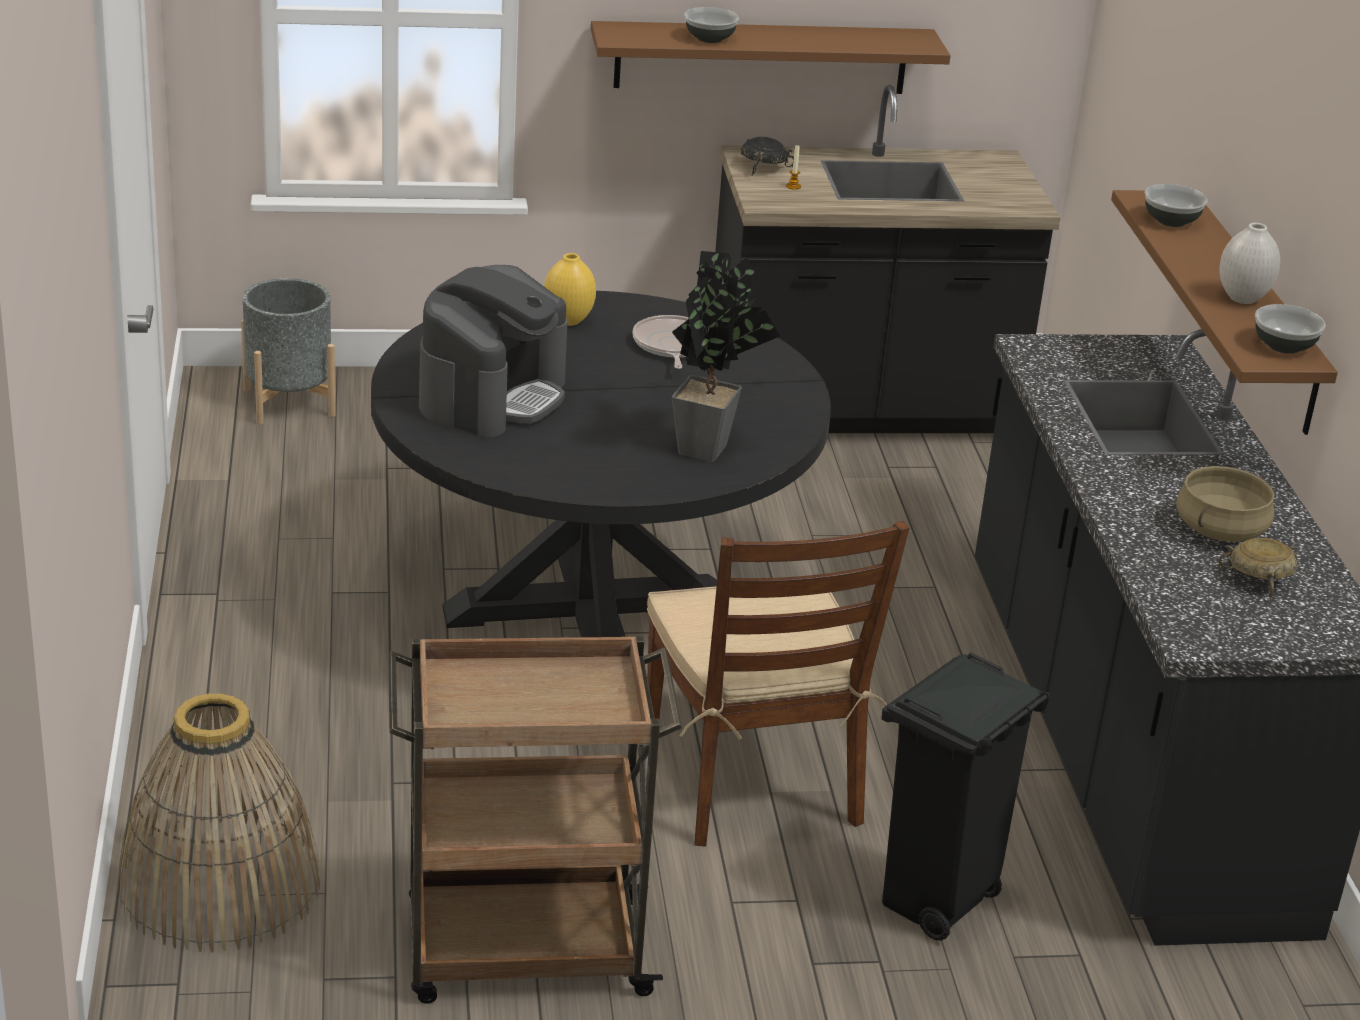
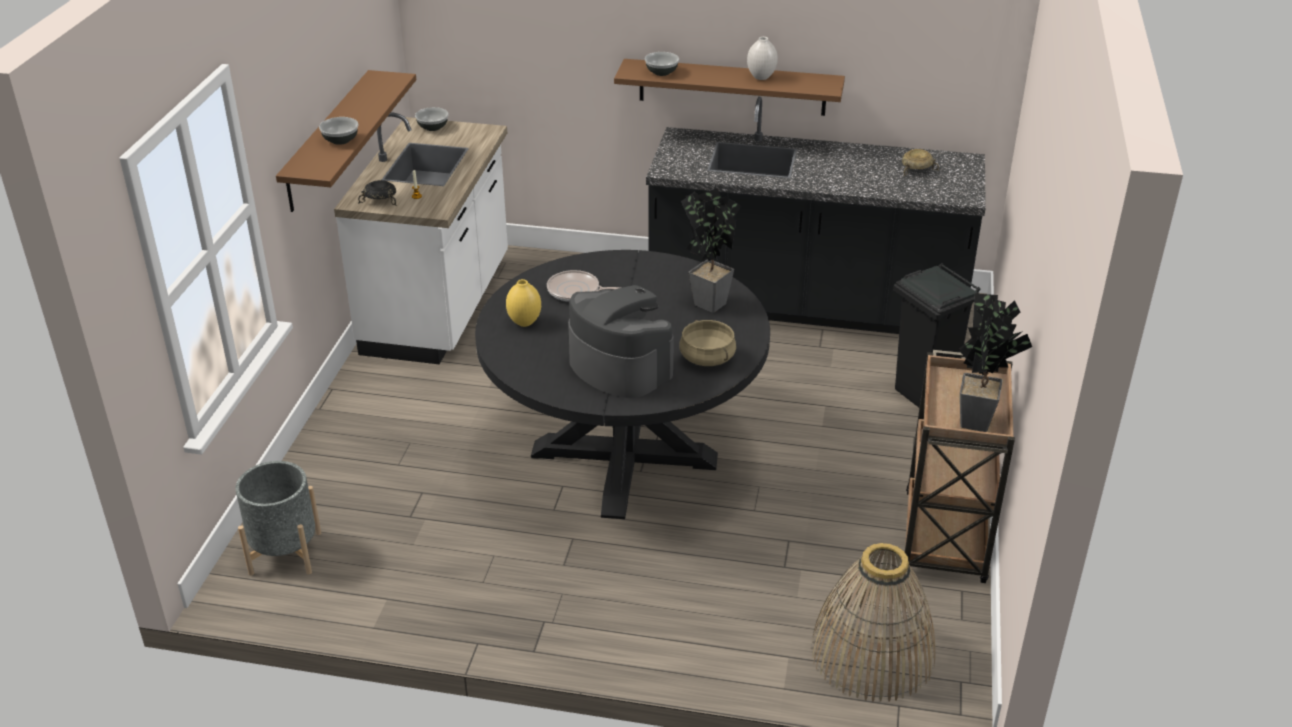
camera: 70 degrees left, 5 degrees up
(489, 709) = (978, 419): none -> potted plant
(752, 778) = (809, 429): brown chair -> none
(859, 410) = (439, 307): black counter -> white counter
(1220, 530) = (871, 167): beige cooking pot -> beige cooking pot (708, 358)
(1284, 346) = (816, 80): bowl -> bowl (432, 127)

